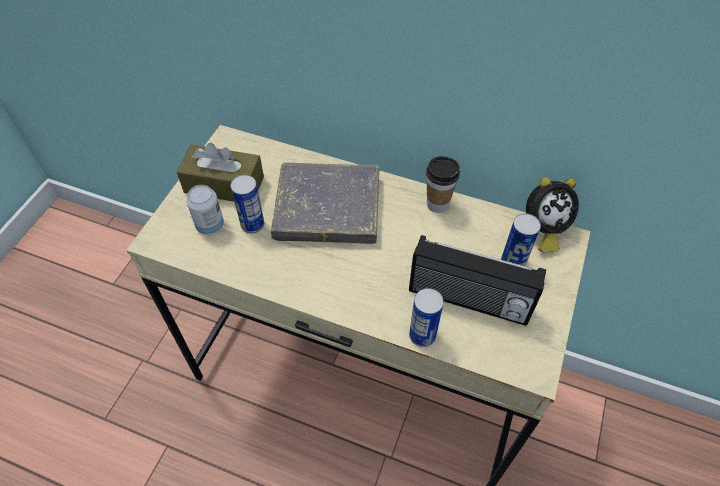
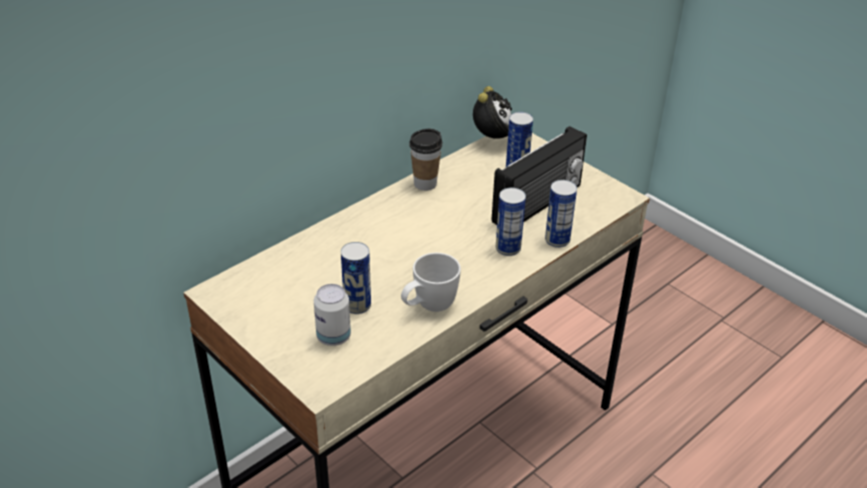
camera: 65 degrees left, 15 degrees down
(224, 185) = (283, 312): brown tissue box -> none
(273, 271) = (428, 307): none -> white mug
(327, 208) = (376, 249): grey book -> none
(385, 300) = (508, 248): none -> can

